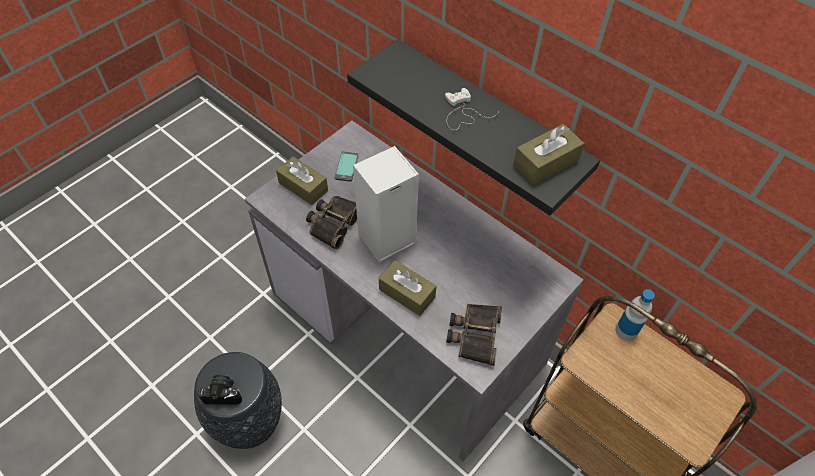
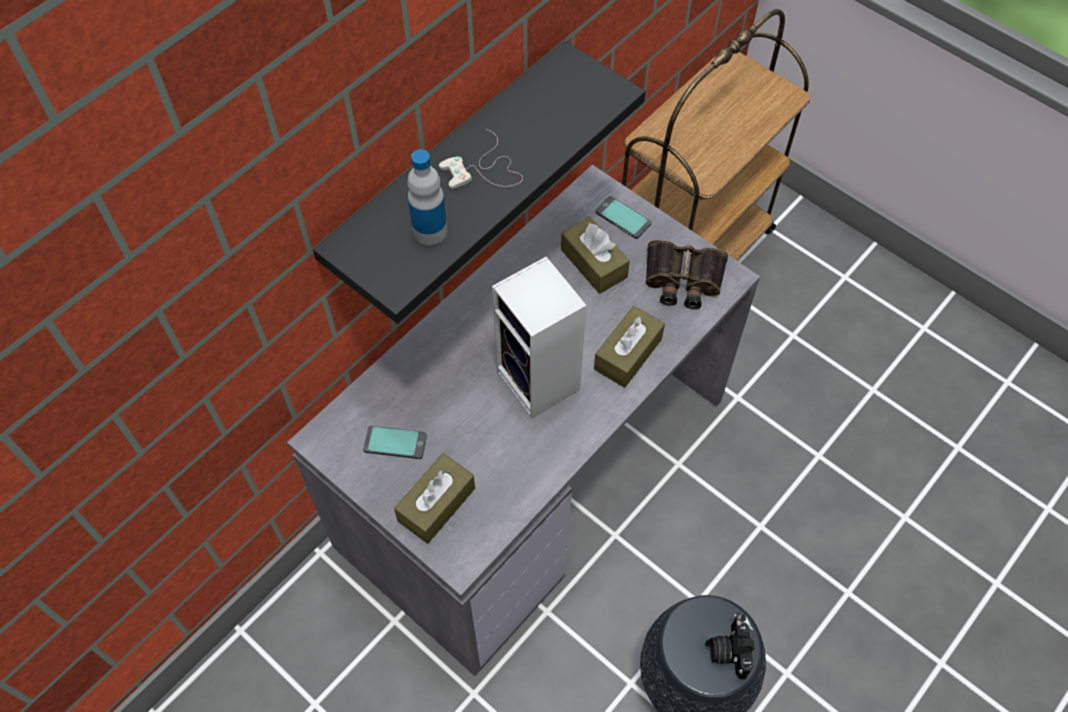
camera: 90 degrees left, 5 degrees up
(334, 223) = (510, 452): binoculars -> none
(531, 297) = (622, 218): none -> phone
(545, 163) = (574, 90): brown tissue box -> brown tissue box (593, 263)
(626, 330) = (662, 132): bottle -> bottle (430, 231)

